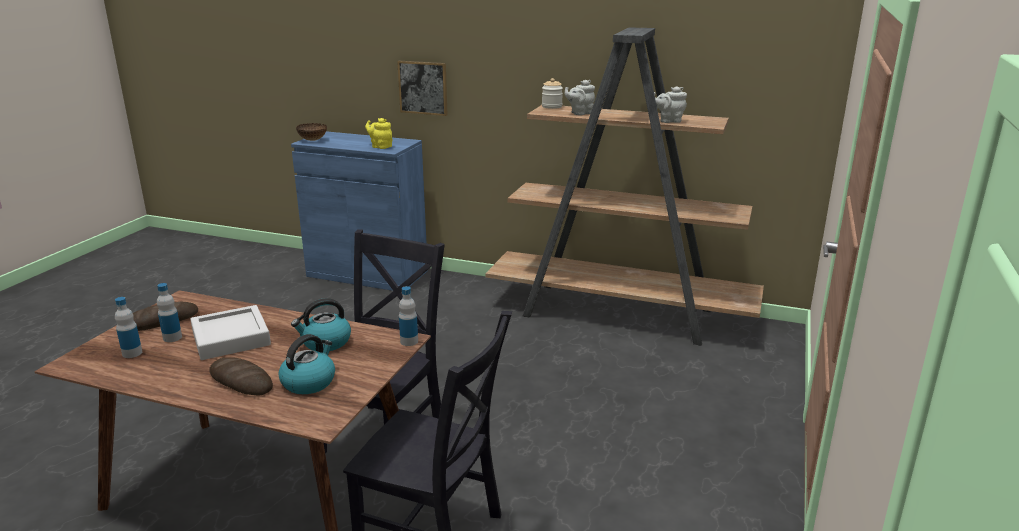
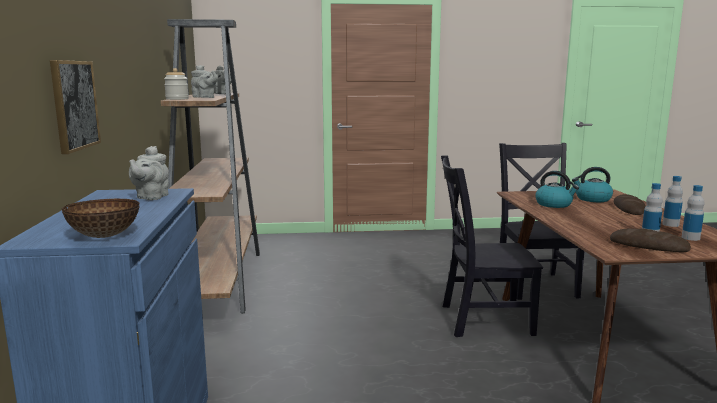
camera: 115 degrees left, 10 degrees down
(231, 338) = (607, 222): grey tray -> none
(380, 146) = (151, 197): yellow teapot -> grey teapot
(409, 341) = (512, 193): bottle -> bottle (670, 224)

